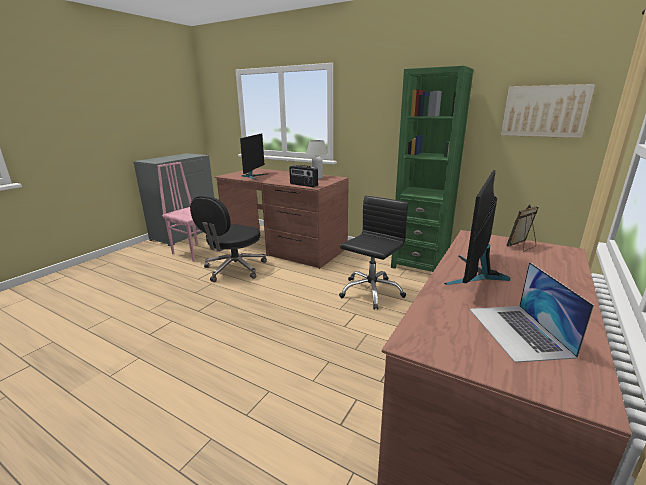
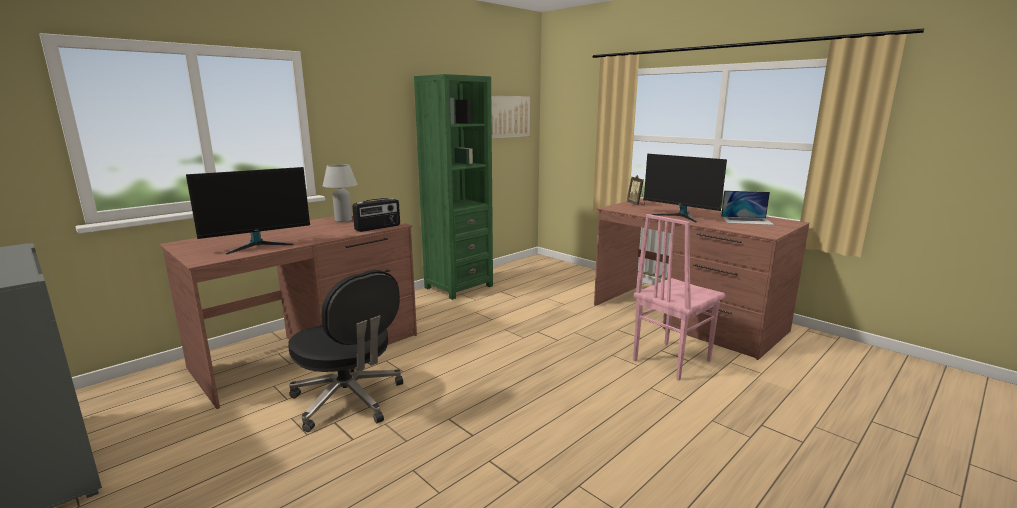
camera: 75 degrees left, 5 degrees down
(195, 252) = (206, 447): pink chair -> pink chair (670, 360)
(254, 176) = (258, 245): monitor -> monitor turned 120 degrees clockwise
(371, 292) = (498, 317): black office chair -> none

